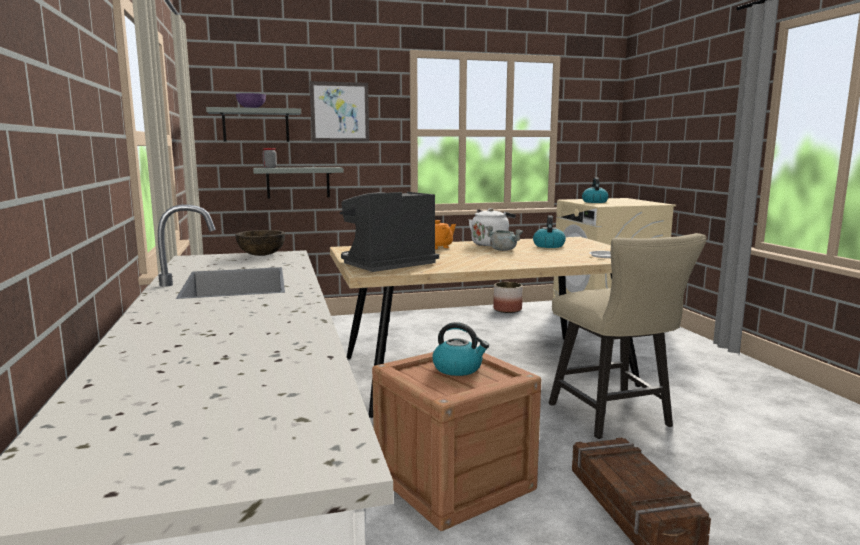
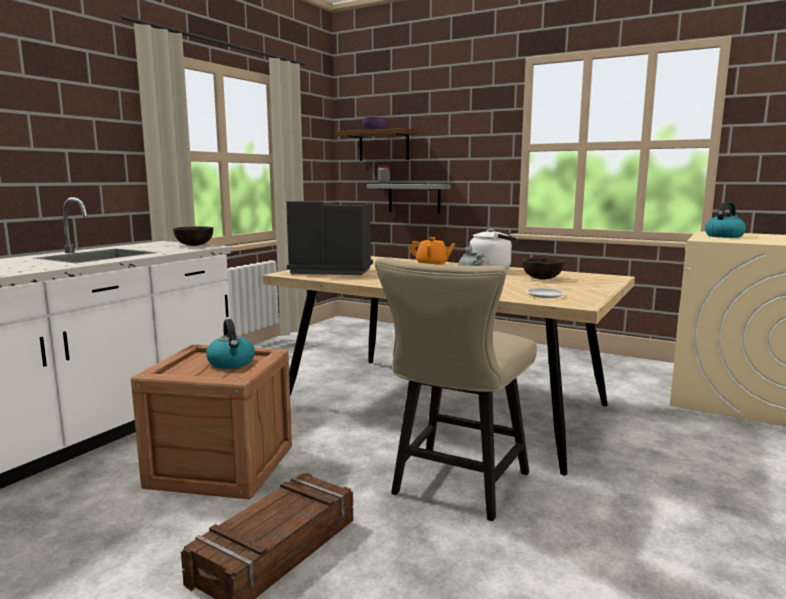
camera: 45 degrees right, 0 degrees up
(256, 125) = (384, 146): grey shelf -> brown shelf
(339, 112) = (453, 129): picture -> none
(507, 310) = (614, 362): planter -> none
(548, 245) = (541, 278): kettle -> brown bowl

